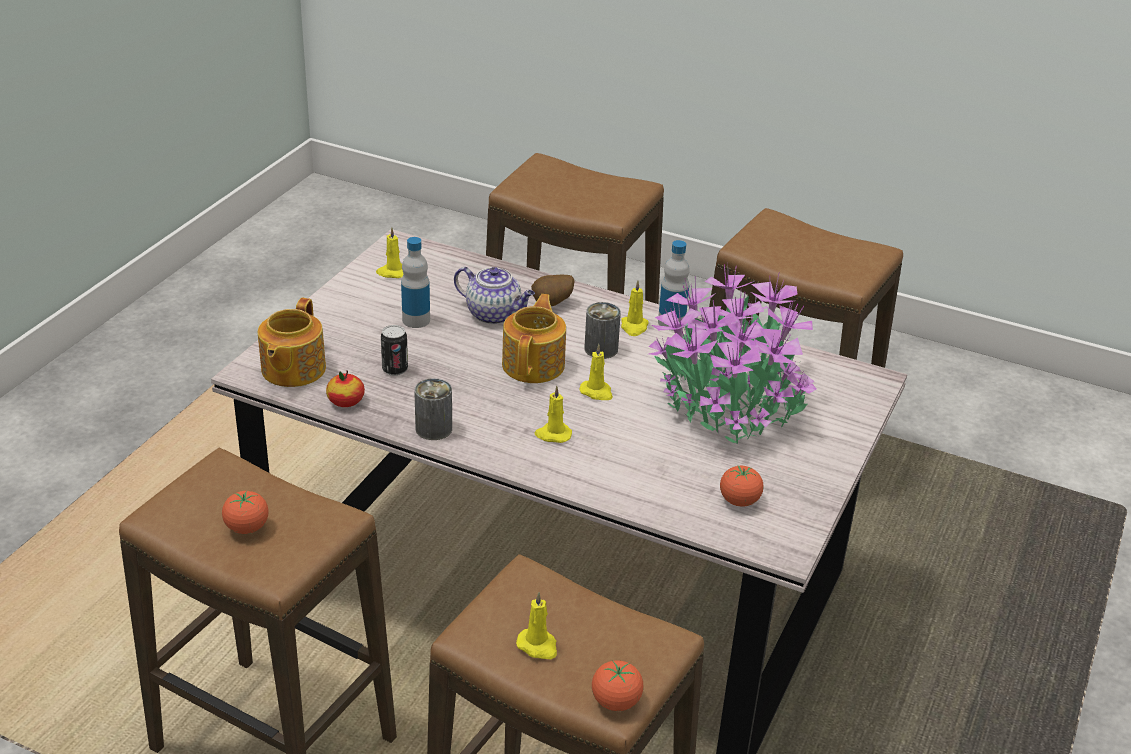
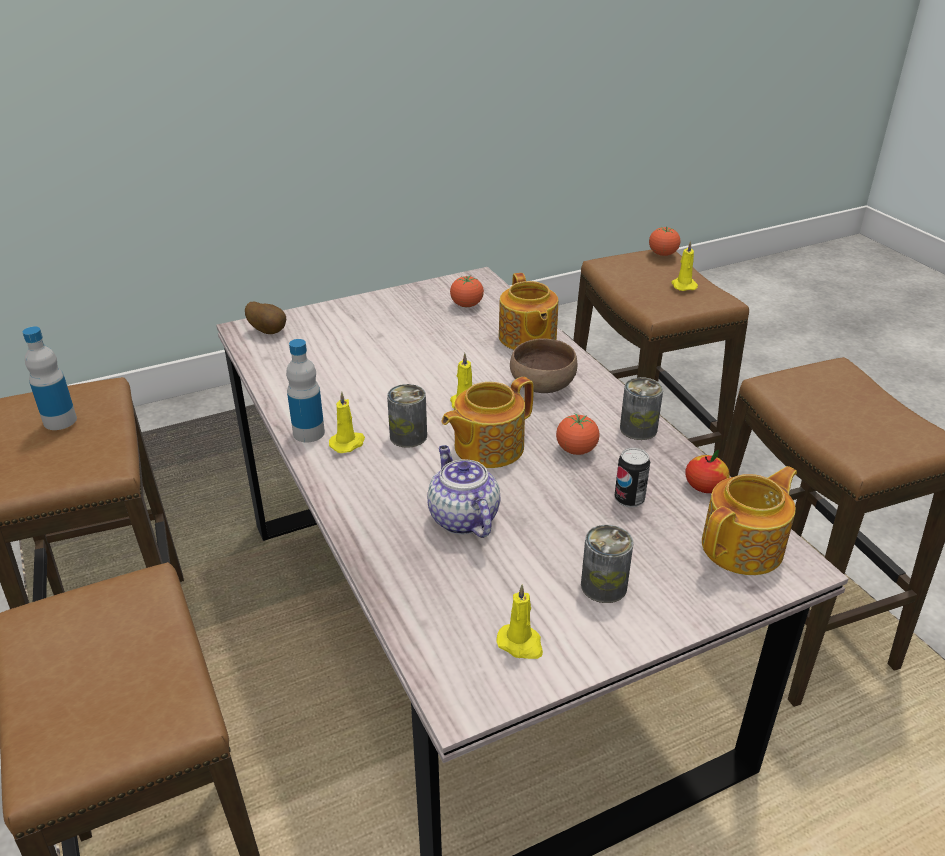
camera: 140 degrees left, 0 degrees up
(247, 528) = (854, 408): tomato -> tomato (576, 450)
(369, 314) = (604, 586): none -> can
(416, 320) = (555, 550): bottle -> bottle (60, 421)
(552, 304) = (388, 503): potato -> potato (269, 331)
(553, 434) = (542, 387): yellow candle -> brown bowl
(628, 484) = (527, 338): none -> teapot
(728, 402) = (374, 356): potted plant -> none

